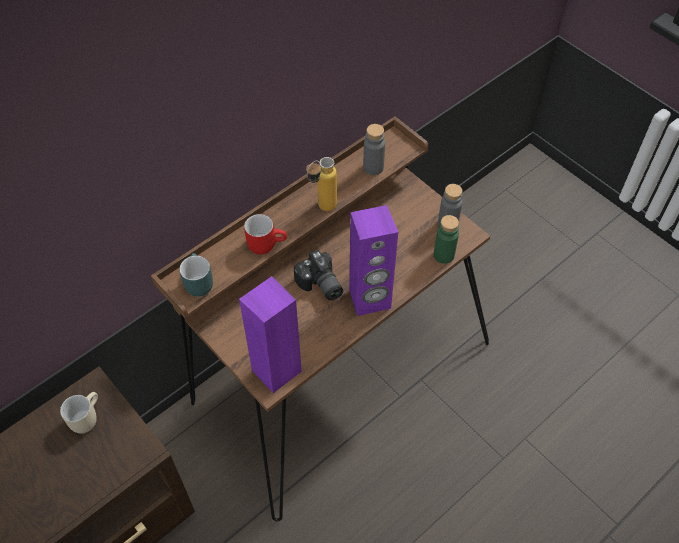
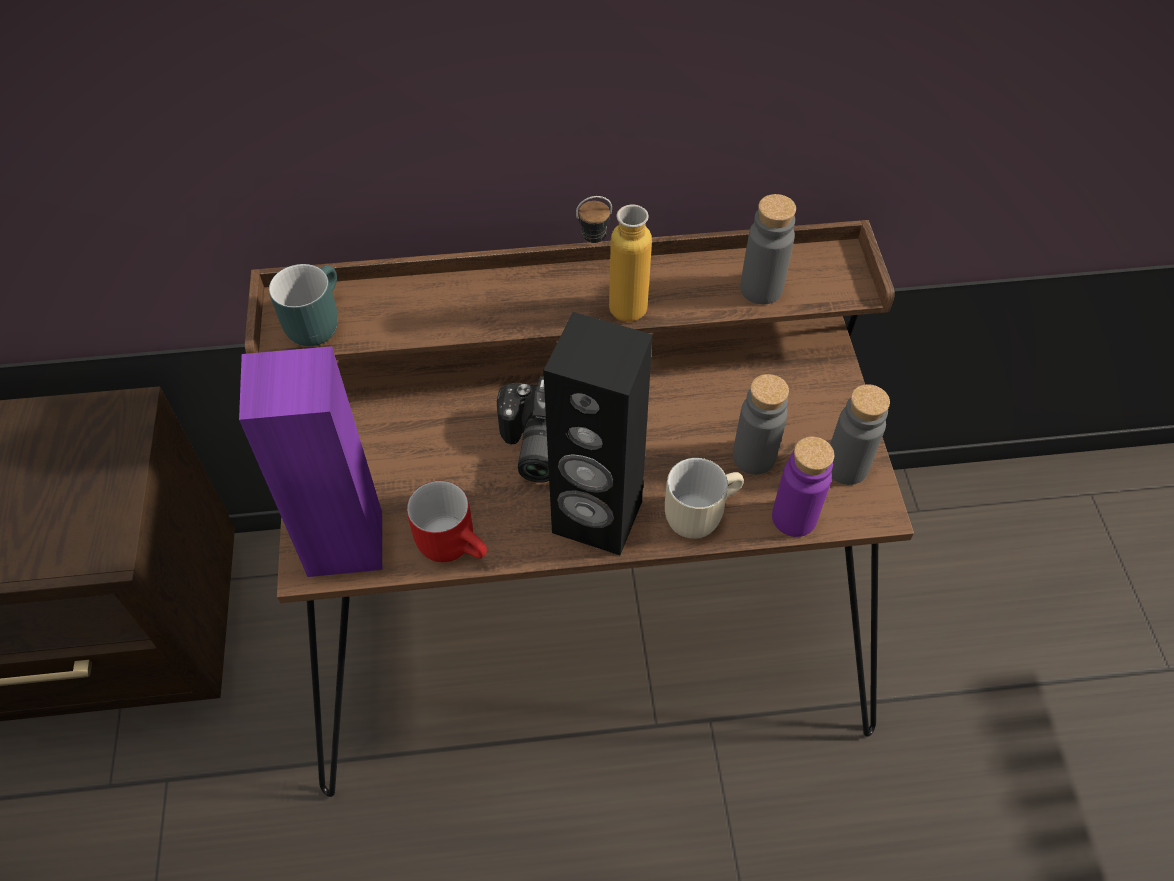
camera: 35 degrees right, 0 degrees up
(85, 417) = (77, 448): beige mug -> beige mug (698, 510)
(266, 243) = (473, 317): red mug -> red mug (455, 542)
(370, 299) = (596, 518): purple speaker -> black speaker
(410, 240) = (754, 456): none -> grey bottle
(444, 255) = (794, 517): green bottle -> purple bottle

